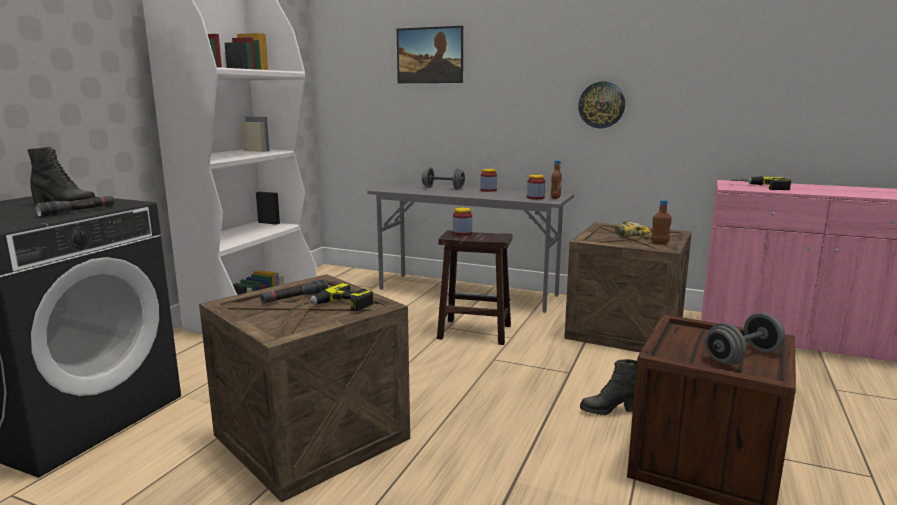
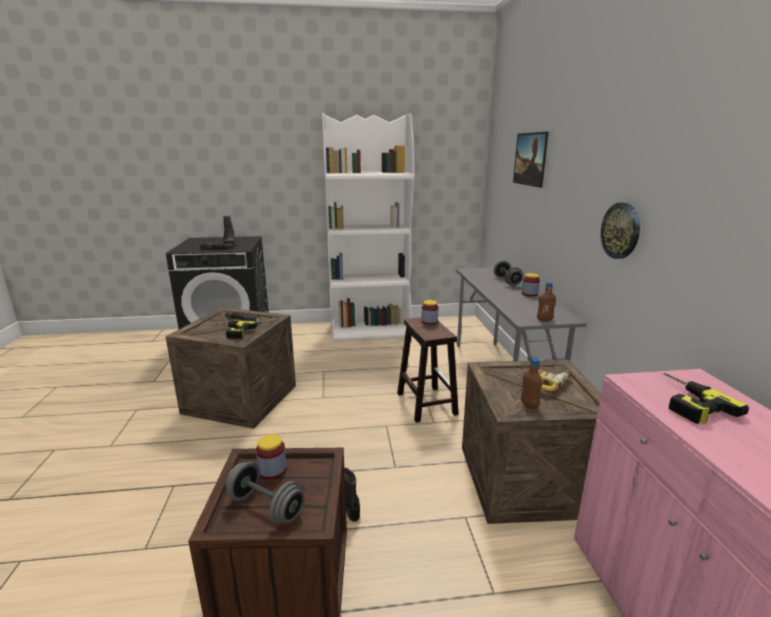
camera: 60 degrees right, 5 degrees up
(535, 198) = (529, 313): jar -> jar (272, 470)

